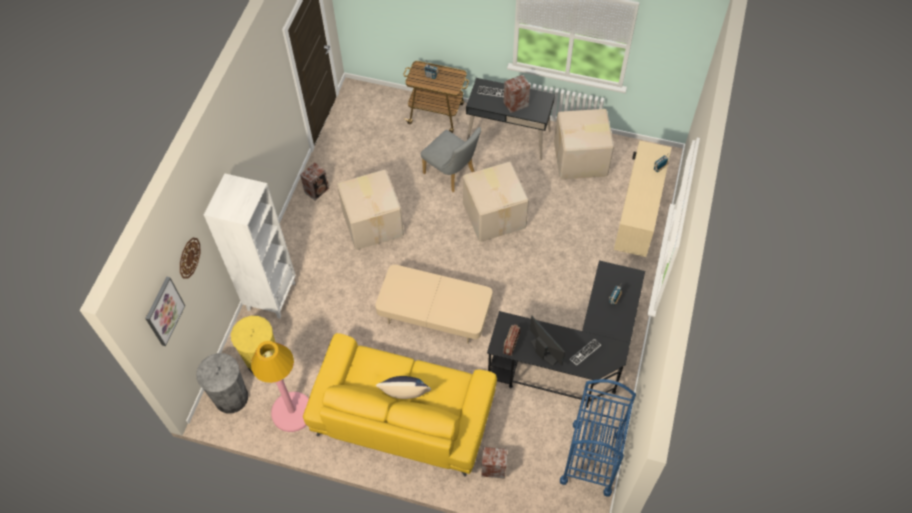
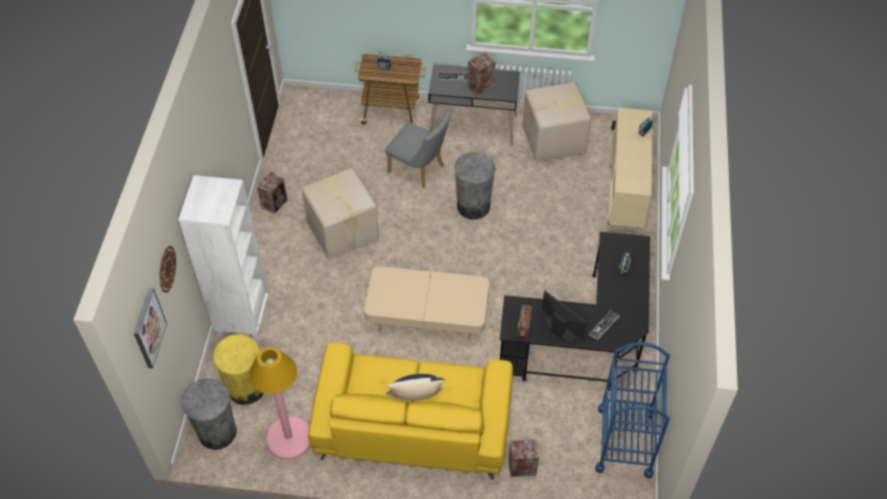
camera: 10 degrees left, 5 degrees down
(494, 215) = (473, 206): cardboard box -> grey trash can

